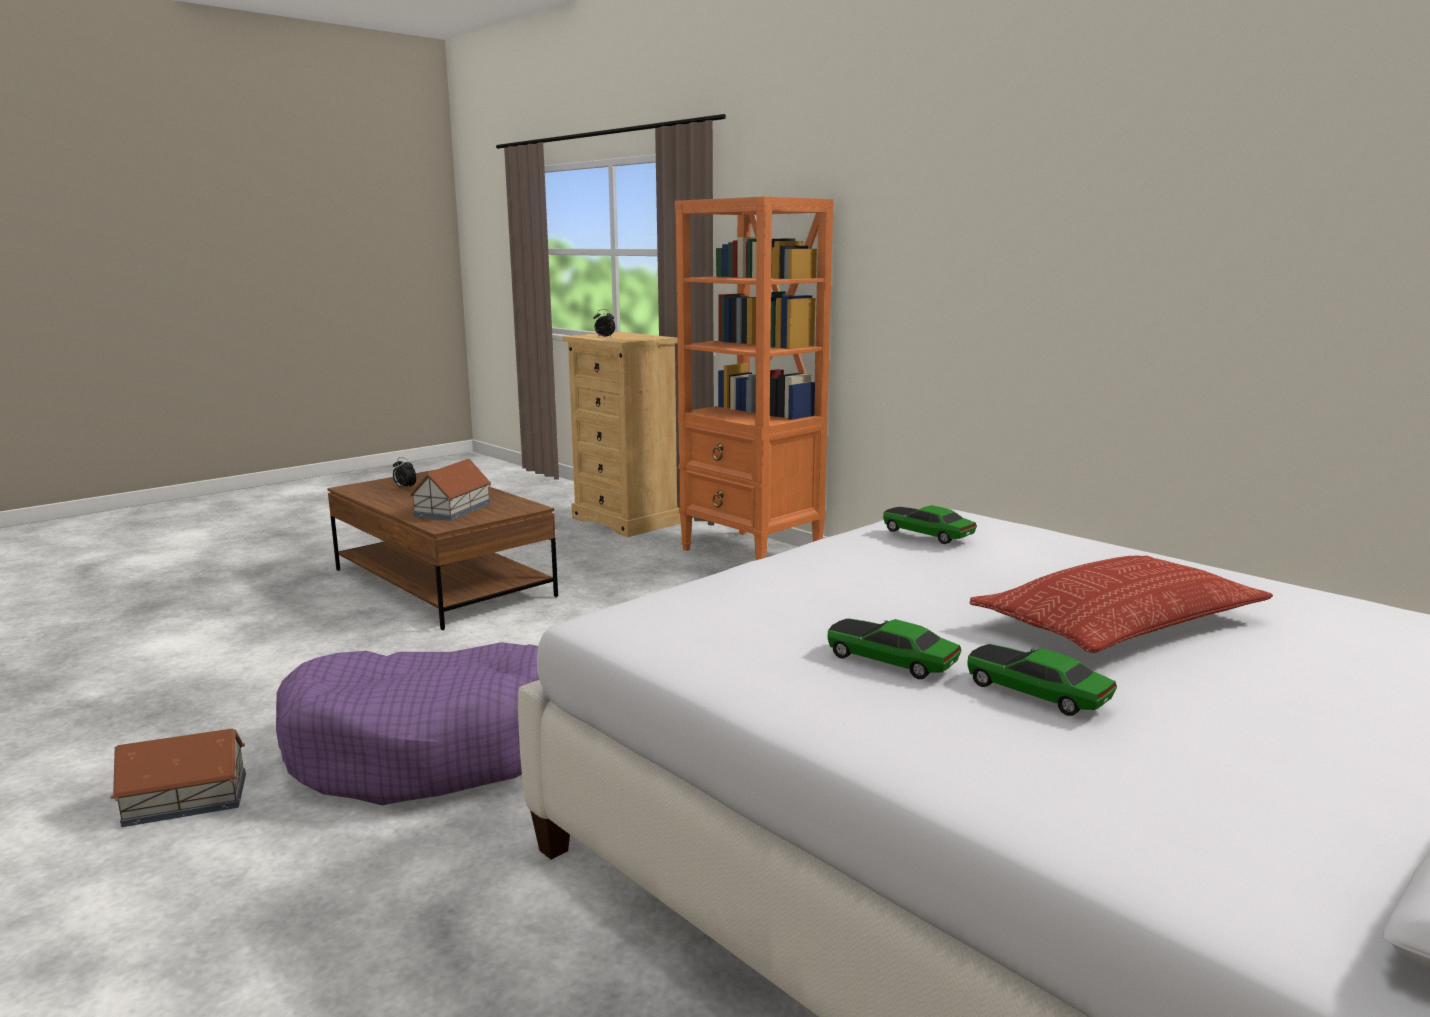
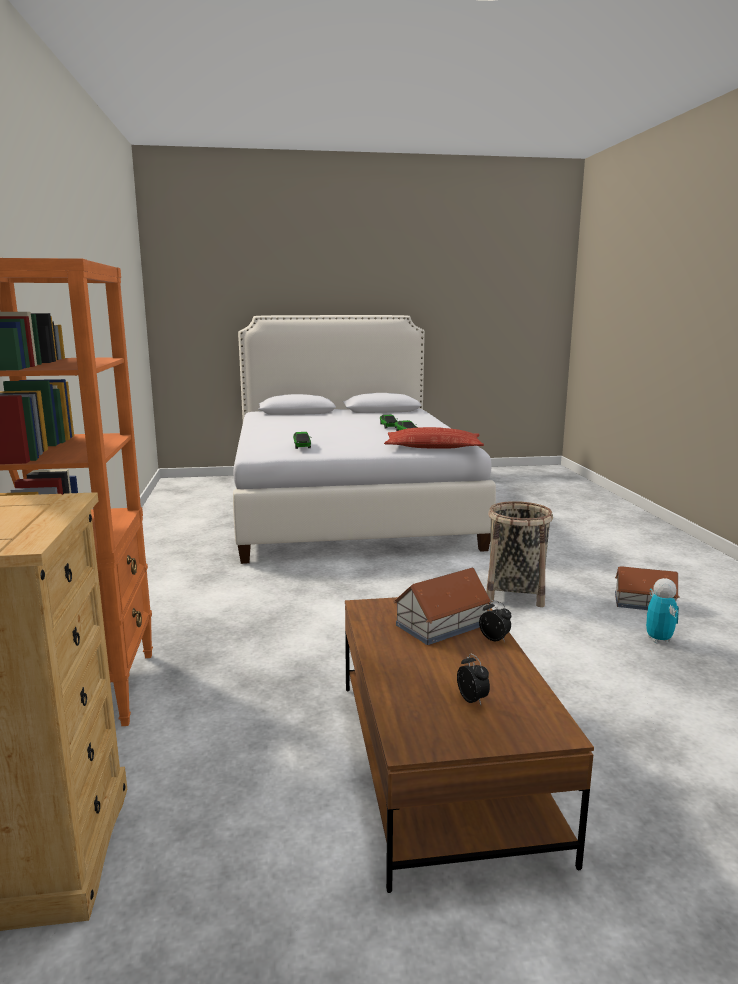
camera: 145 degrees left, 0 degrees up
(199, 731) = (658, 639): none -> toy robot
(432, 748) = (515, 593): purple dog bed -> basket
(604, 337) = (33, 520): alarm clock -> alarm clock (495, 639)
(1119, 621) = (327, 428): pillow -> pillow (433, 447)

